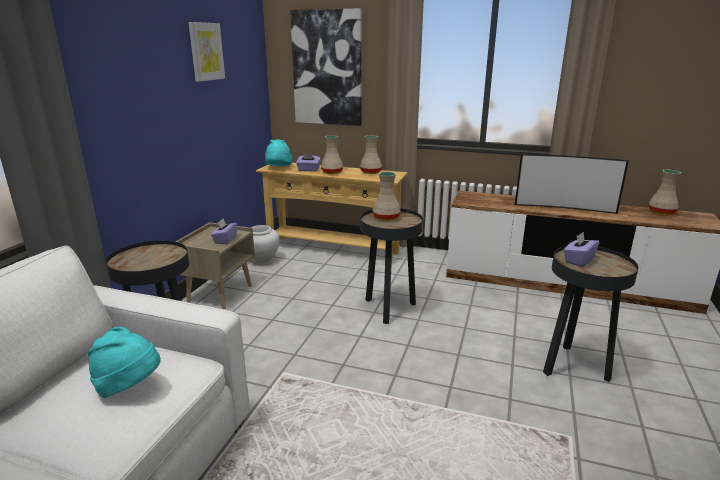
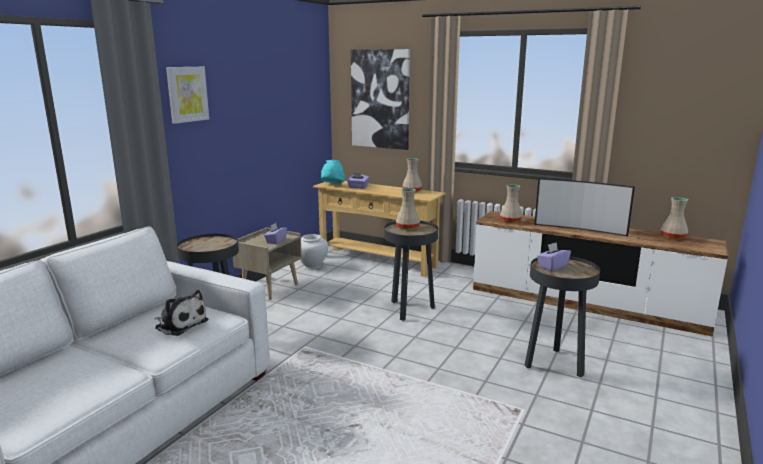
camera: 10 degrees right, 5 degrees down
(130, 387) = (180, 324): turquoise hat -> plush toy
(206, 51) = (273, 86): picture -> picture (187, 94)
(332, 172) = (378, 190): beige vase -> beige vase (511, 221)

